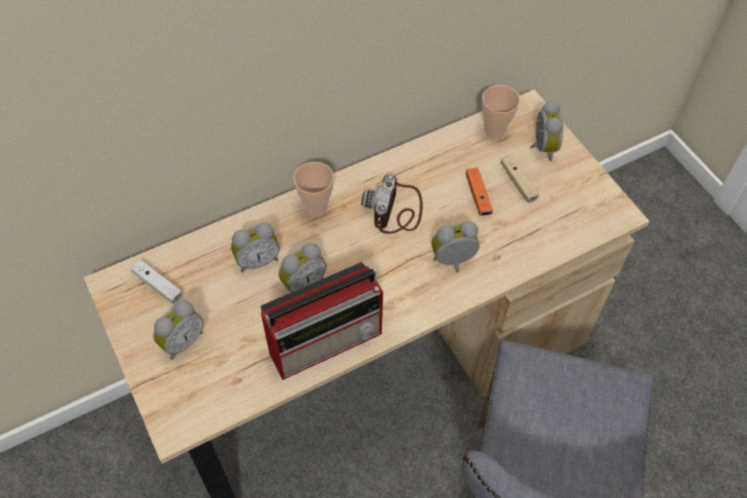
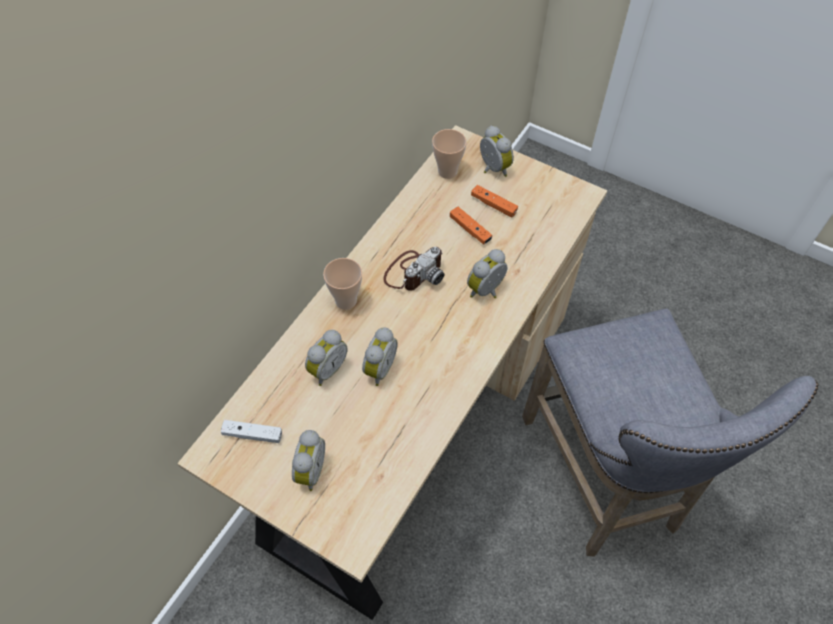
camera: 30 degrees left, 0 degrees up
(327, 341) = (432, 405): radio -> none
(396, 210) = (413, 272): camera -> camera turned 120 degrees counterclockwise
(518, 183) = (493, 205): beige game controller -> orange game controller

